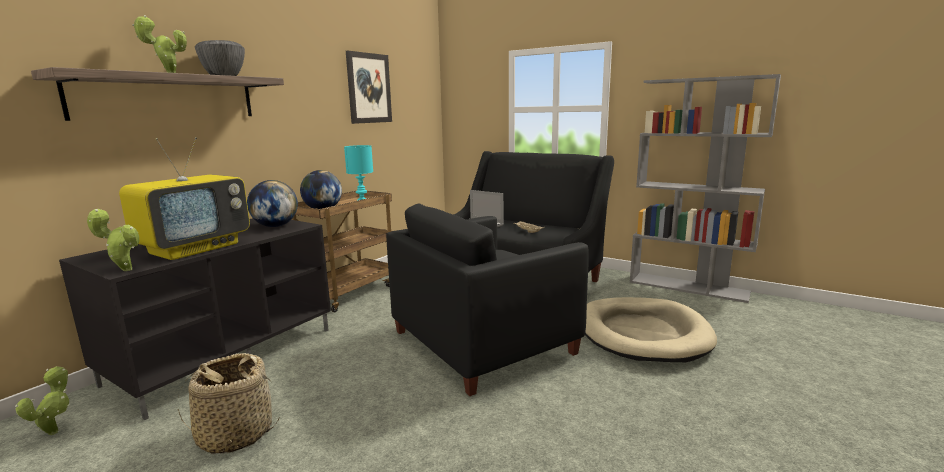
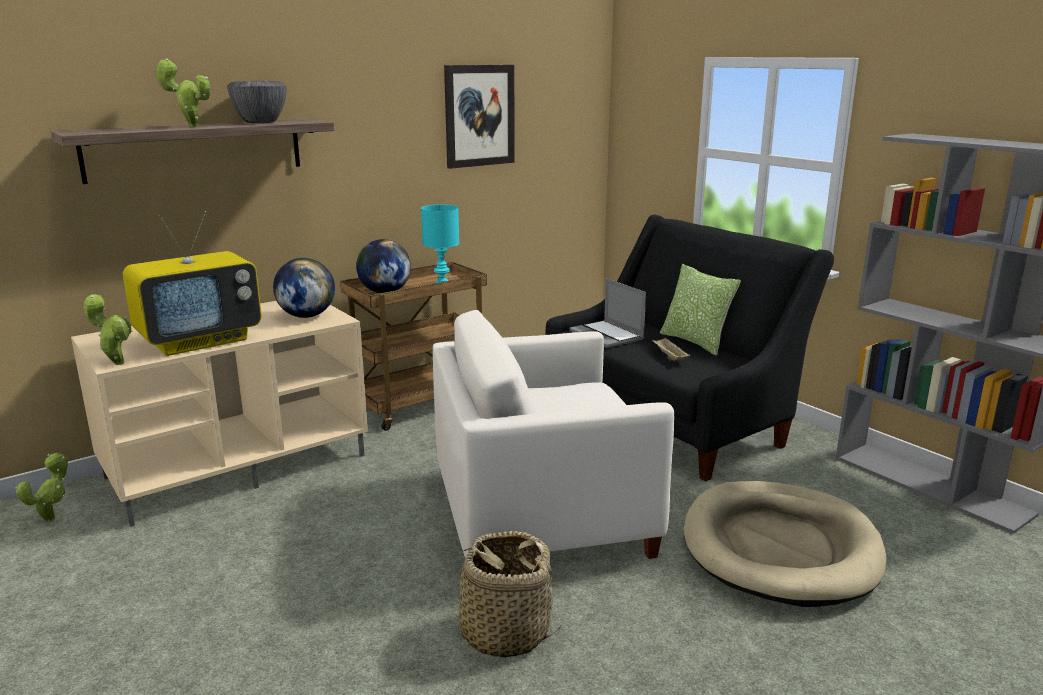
camera: 20 degrees right, 5 degrees up
(225, 354) = (239, 465): black tv stand -> beige tv stand
(235, 434) = (203, 564): basket -> basket (504, 632)
(483, 342) = (541, 512): black armchair -> white armchair
(534, 223) = (695, 342): none -> pillow

